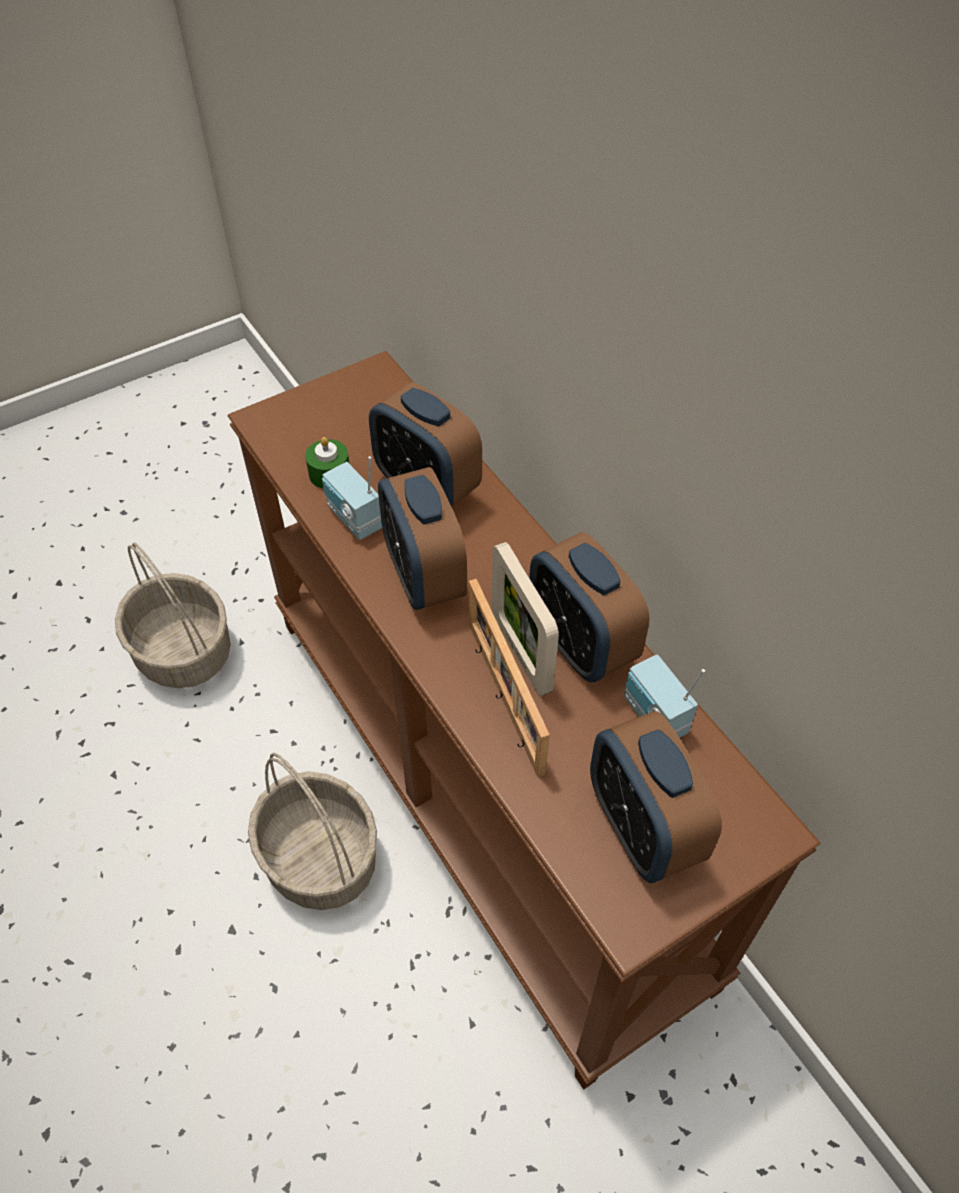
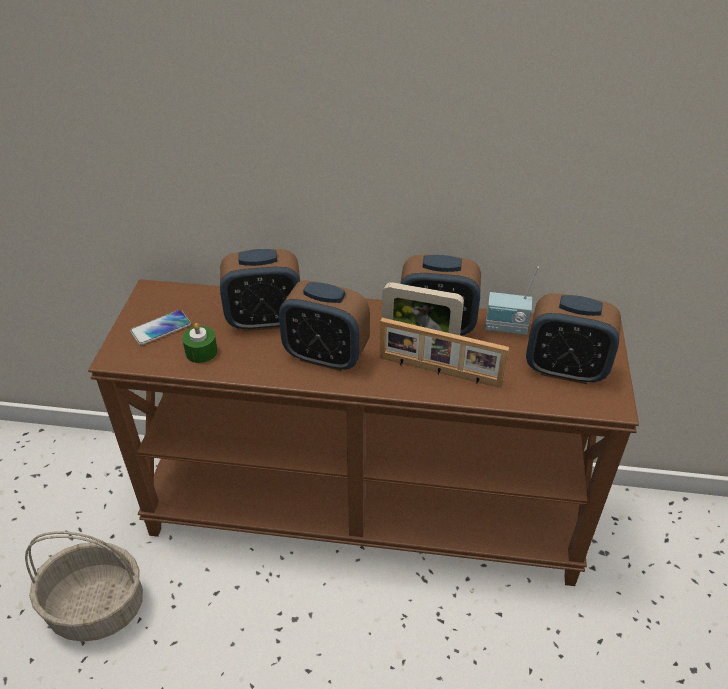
camera: 50 degrees left, 10 degrees down
(318, 858) = (329, 625): basket -> none
(331, 420) = (161, 328): none -> phone
(353, 519) = (249, 361): radio -> none

